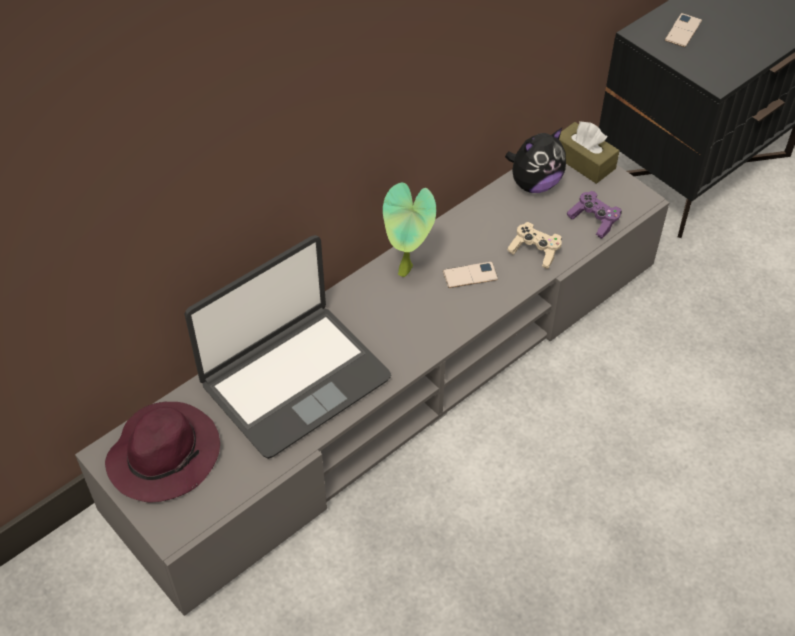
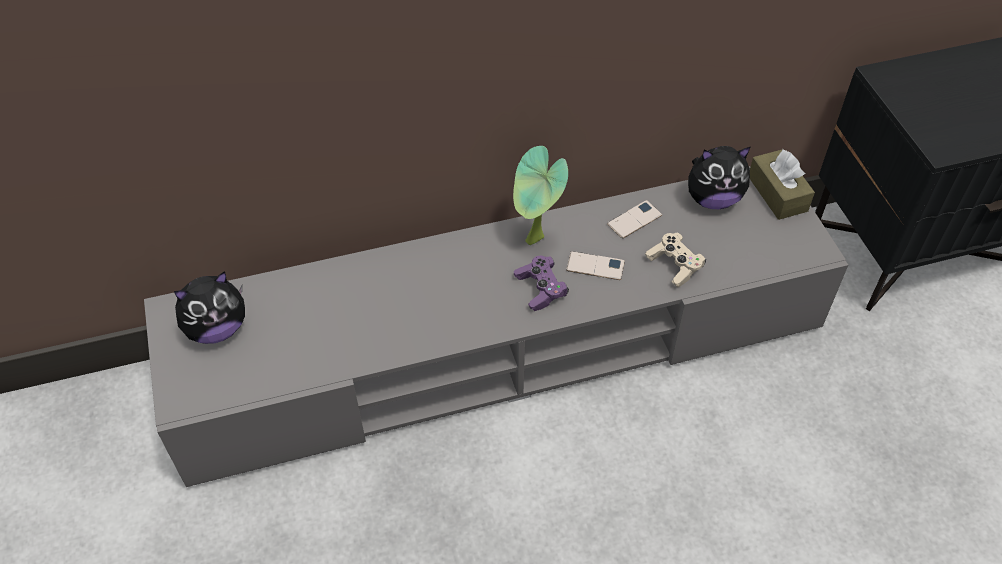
camera: 25 degrees right, 0 degrees up
(165, 454) = (217, 329): purple hat -> plush toy
(294, 380) = (370, 305): laptop -> none
(594, 220) = (754, 255): purple game controller -> purple game controller (540, 289)
(683, 30) = (933, 85): phone -> phone (634, 219)

